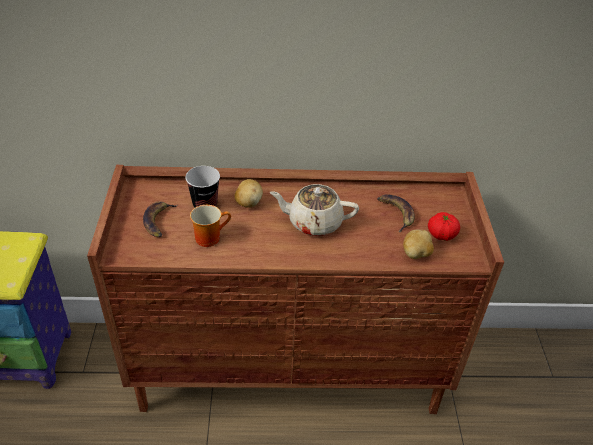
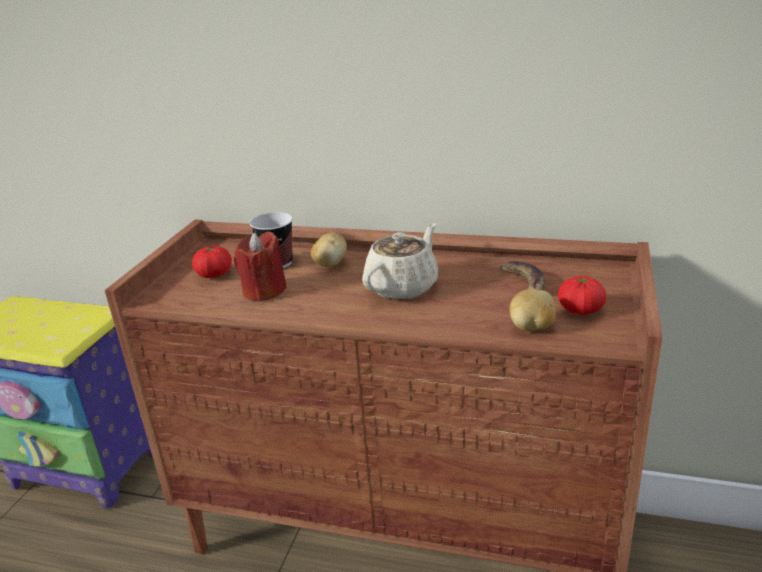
camera: 20 degrees right, 15 degrees down
(159, 221) = (214, 274): banana -> tomato
(209, 236) = (264, 291): mug -> red candle
(313, 222) = (403, 286): beige teapot -> beige teapot turned 105 degrees clockwise

